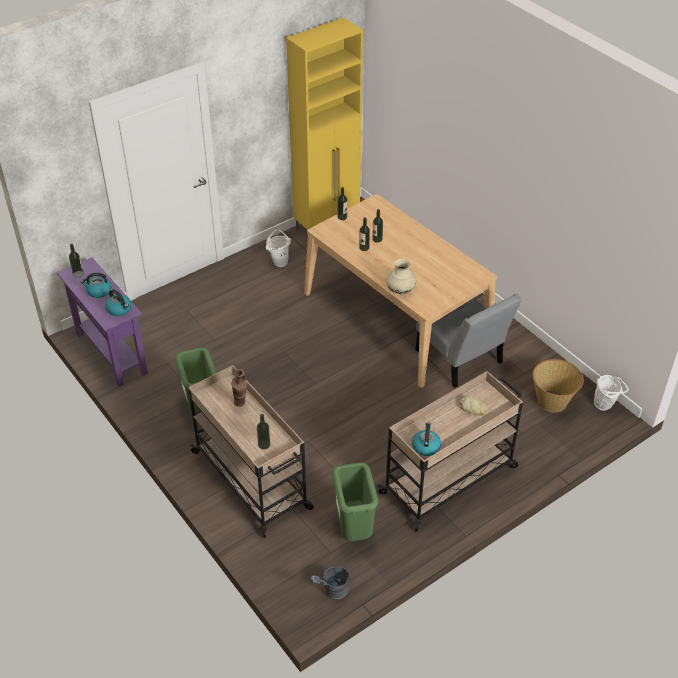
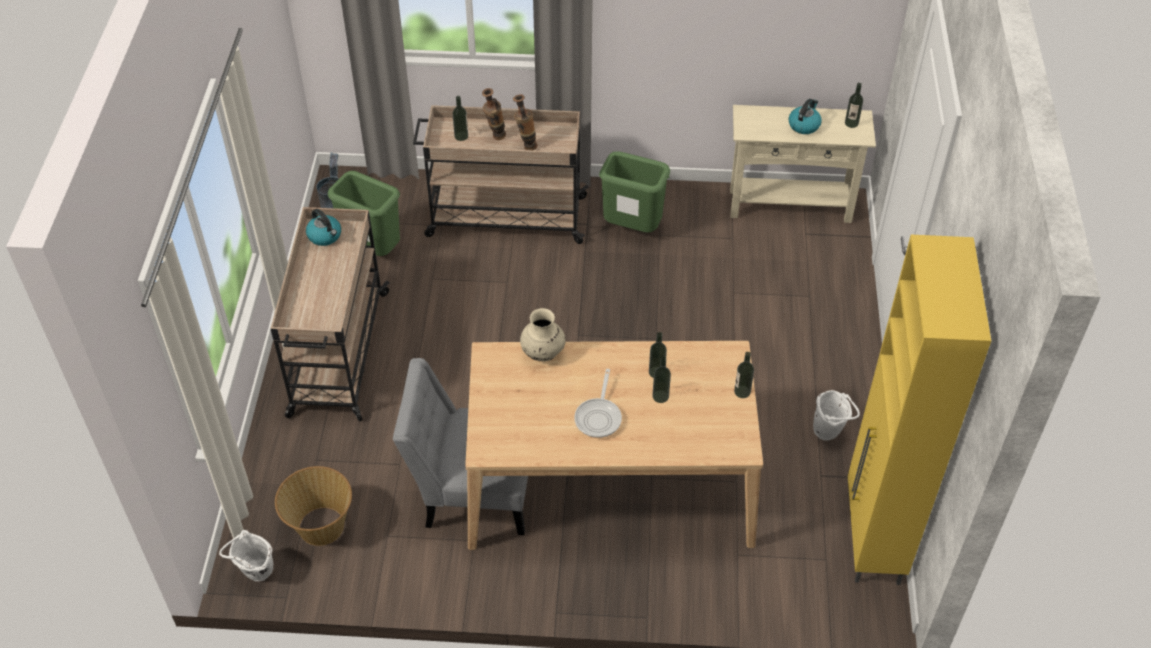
camera: 130 degrees right, 5 degrees up
(111, 353) = (790, 205): purple console table -> beige console table
(119, 309) = (756, 127): kettle -> none
(248, 426) = (495, 138): none -> vase
(414, 251) = (599, 417): none -> frying pan
(473, 408) = (321, 302): bread -> none

